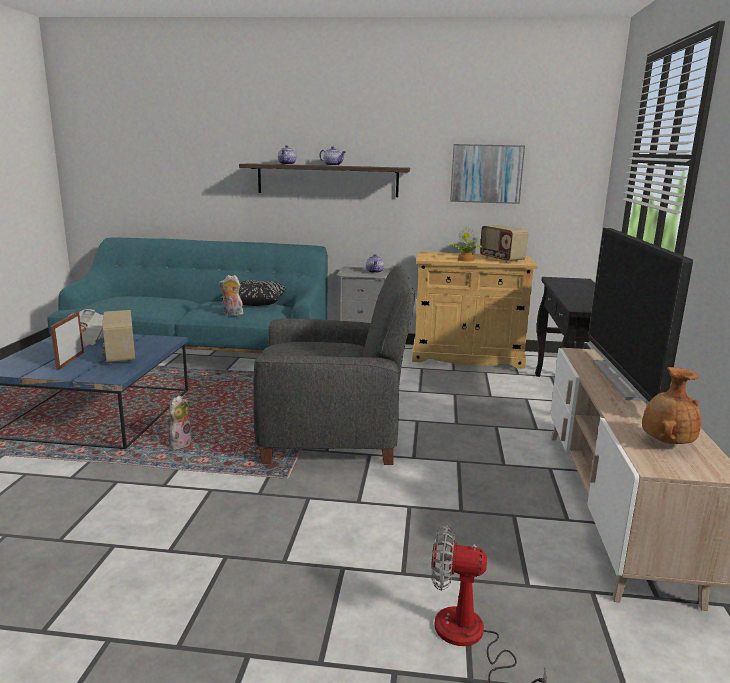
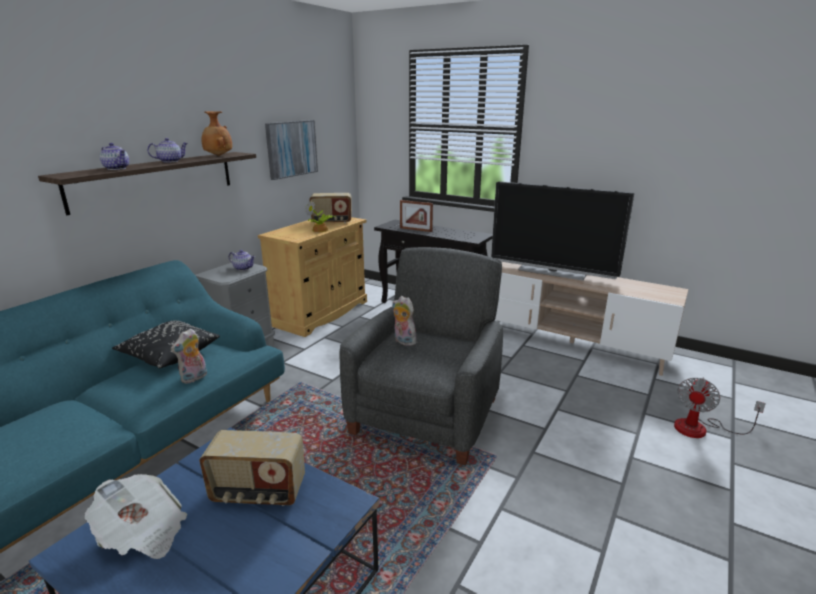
camera: 65 degrees left, 5 degrees up
(70, 360) = (234, 549): picture frame -> picture frame (416, 230)
(180, 443) = (387, 518): plush toy -> plush toy (403, 341)
(666, 442) = (643, 289): brown vase -> brown vase (218, 155)

